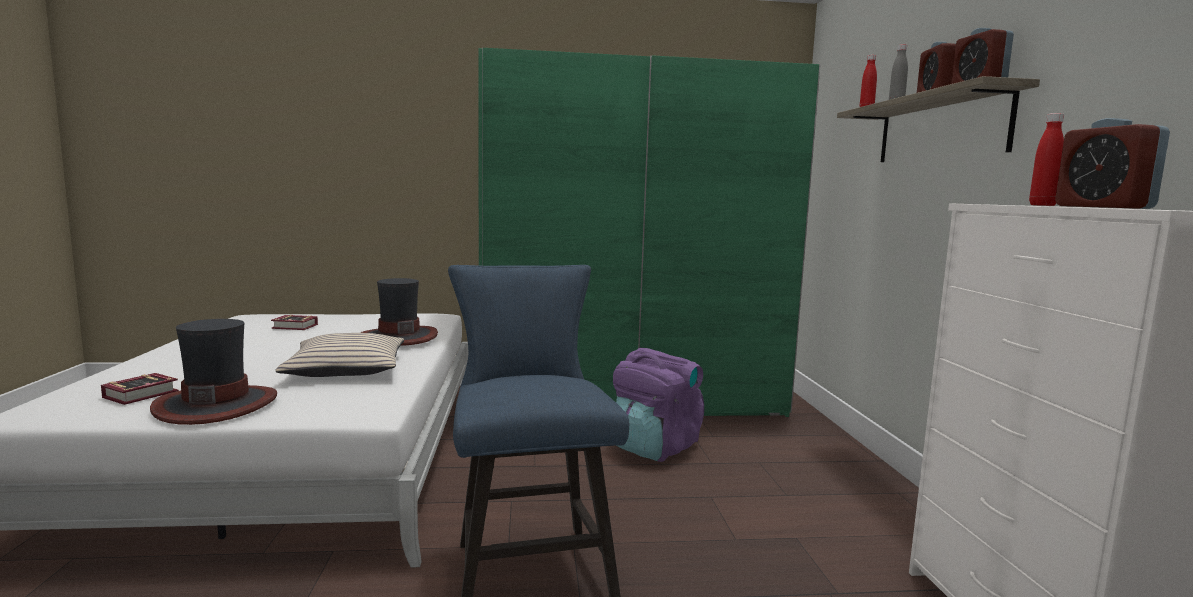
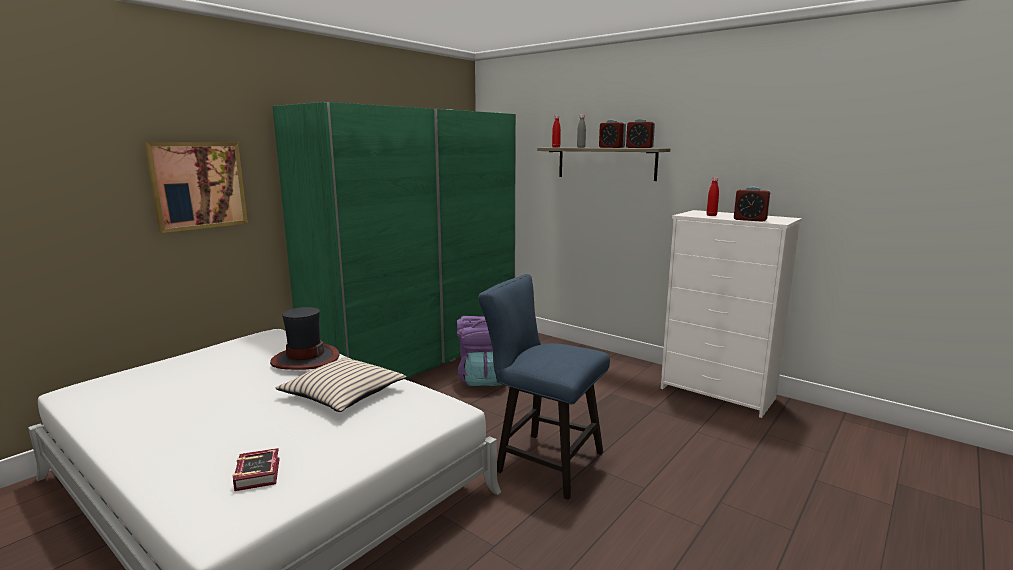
camera: 45 degrees left, 5 degrees up
(216, 405) = (345, 450): hat -> none
(296, 327) = (176, 382): book -> none
(400, 150) = (198, 185): none -> picture

